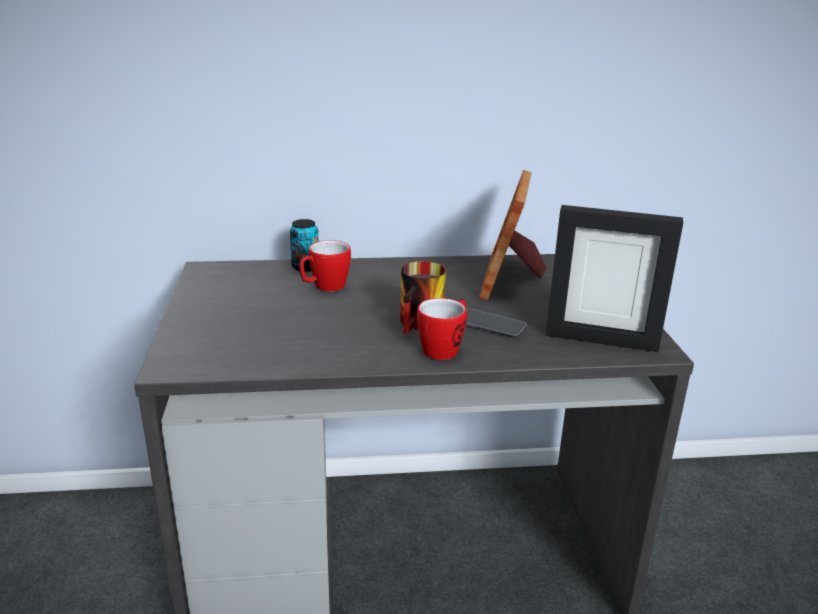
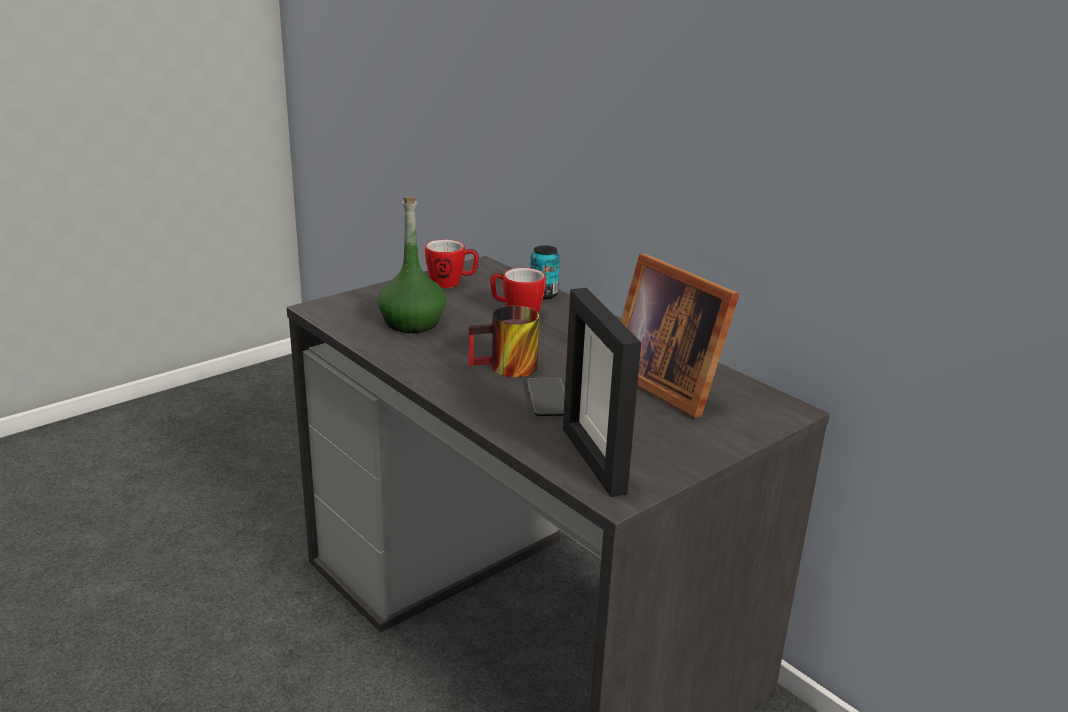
camera: 55 degrees right, 0 degrees up
(277, 333) = (412, 322): none -> green bottle
(444, 348) = (472, 390): mug -> mug (451, 283)
(511, 279) = (667, 384): picture frame -> picture frame turned 105 degrees counterclockwise

